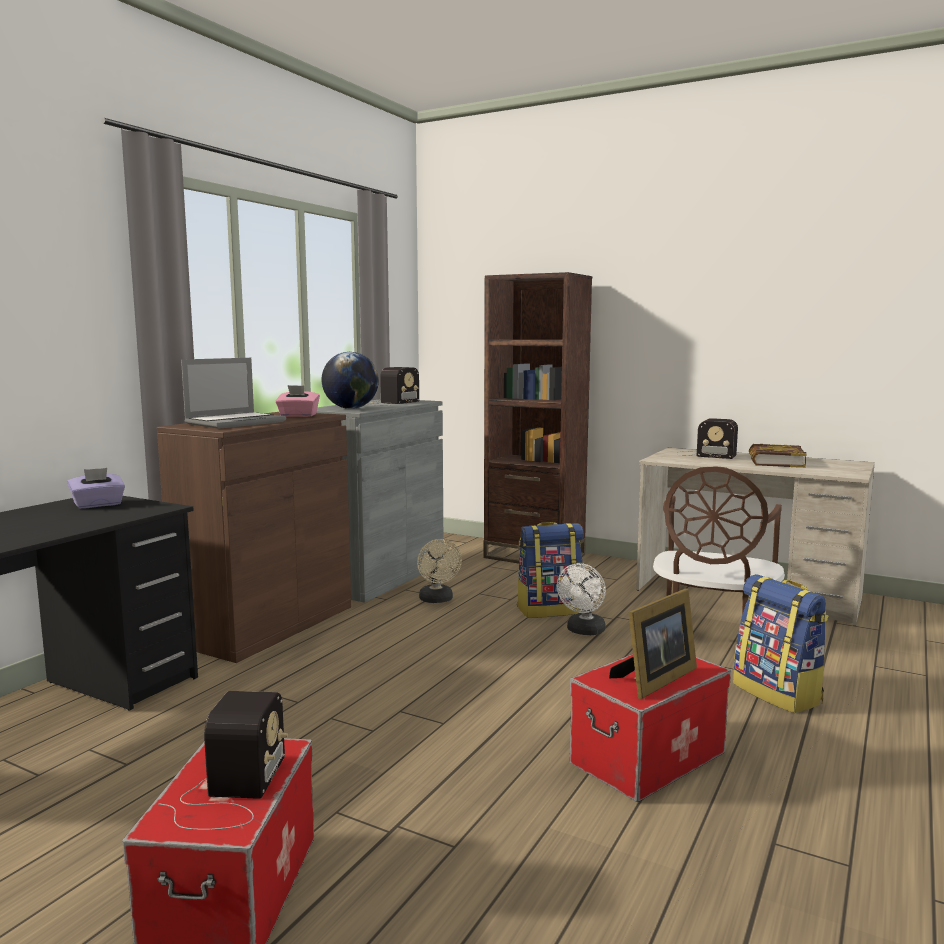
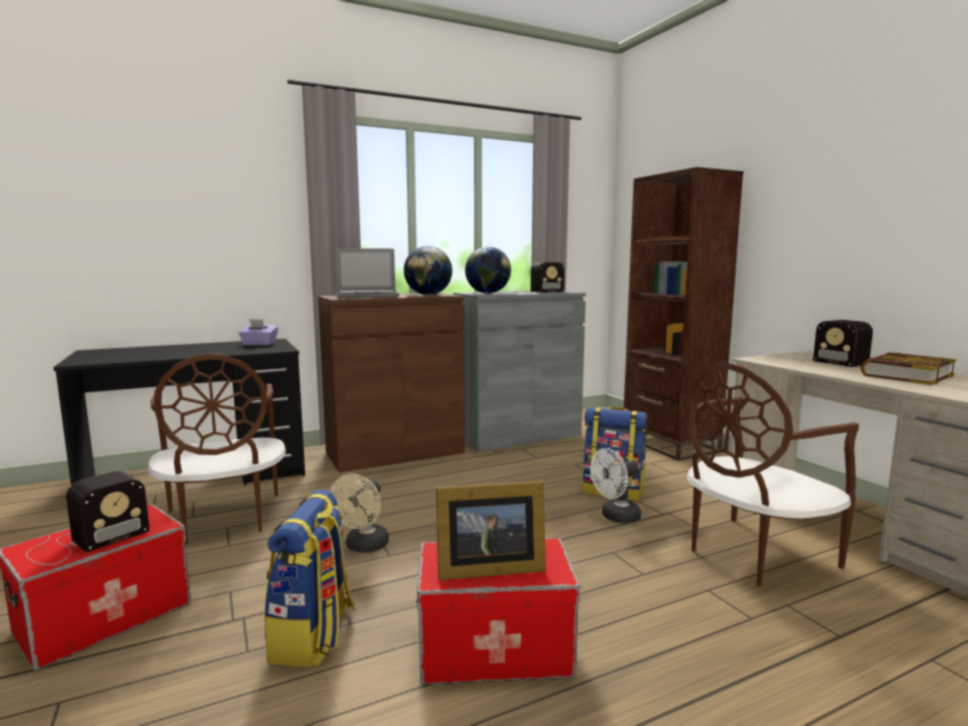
camera: 35 degrees right, 0 degrees up
(181, 753) = (224, 520): none -> brown chair
(298, 415) = (428, 295): pink tissue box -> globe
(437, 600) = (533, 462): beige fan -> beige fan (364, 547)
(778, 693) = (735, 642): backpack -> backpack (313, 636)

